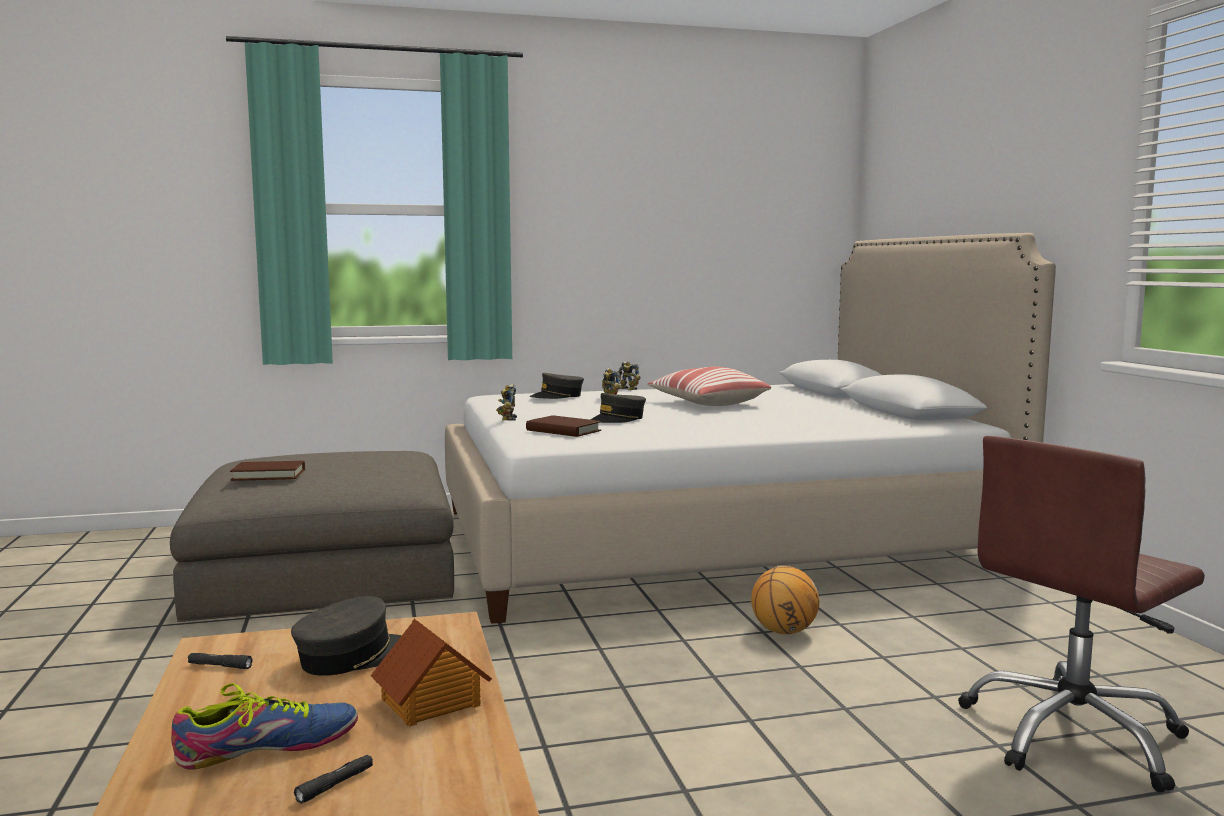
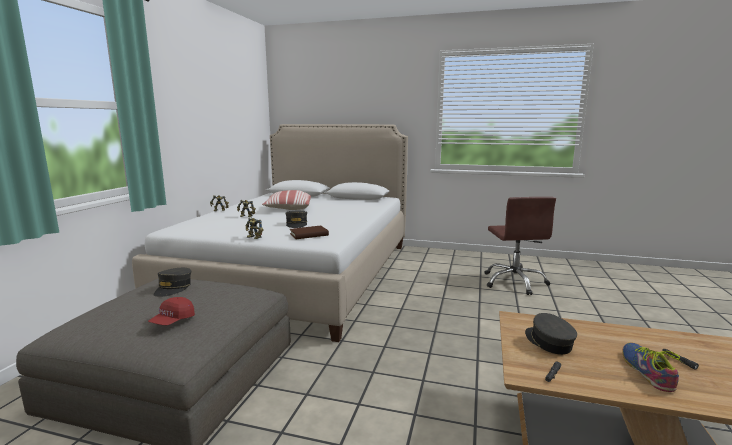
camera: 60 degrees left, 5 degrees up
(268, 475) = (172, 321): brown book -> red cap
(431, 702) = (601, 334): toy house -> none
(557, 396) = (218, 221): grey cap -> grey cap (173, 288)
(783, 631) = (411, 291): basketball -> none

